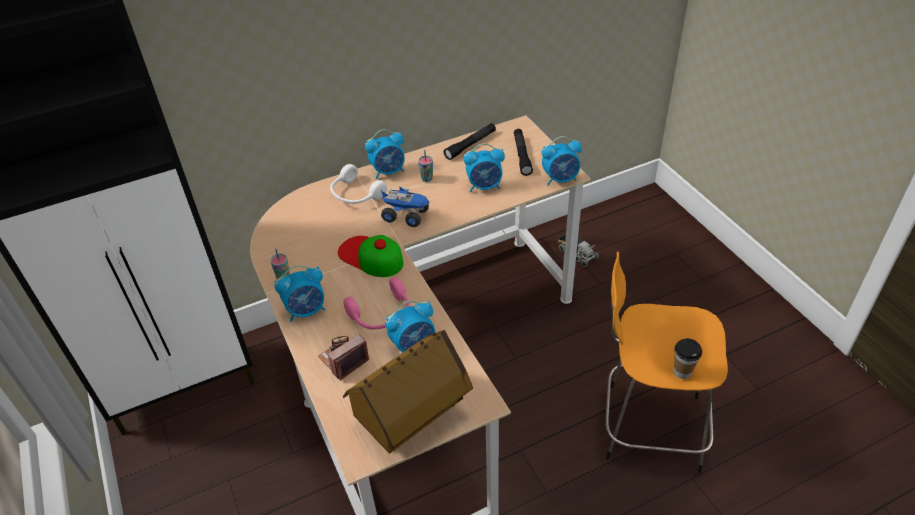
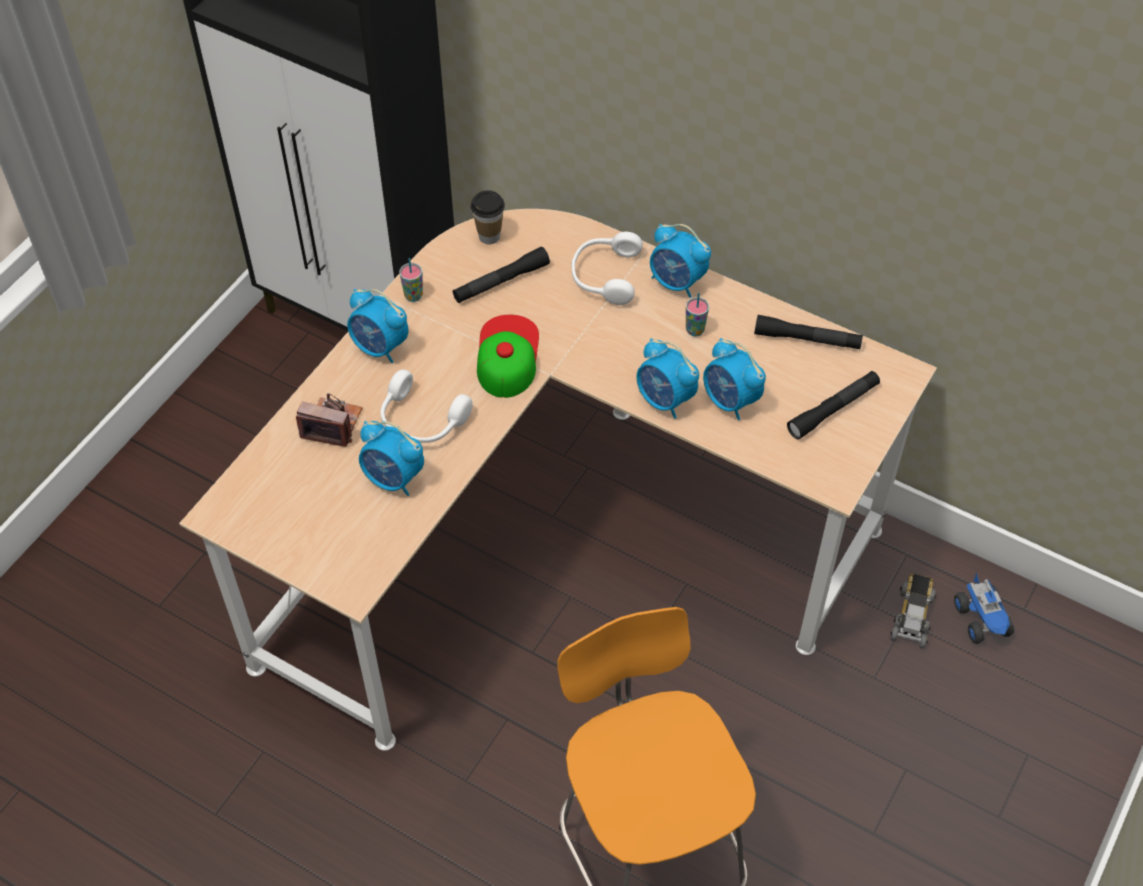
camera: 55 degrees right, 10 degrees up
(315, 236) = (501, 282): none -> black flashlight
(382, 315) = (421, 421): pink headphones -> white headphones
(406, 216) = (606, 349): toy truck -> toy truck (982, 620)
(412, 416) = (294, 531): toy house -> none
(560, 179) = (816, 480): alarm clock -> alarm clock (665, 400)
(682, 372) = (612, 805): cup -> cup (489, 236)

